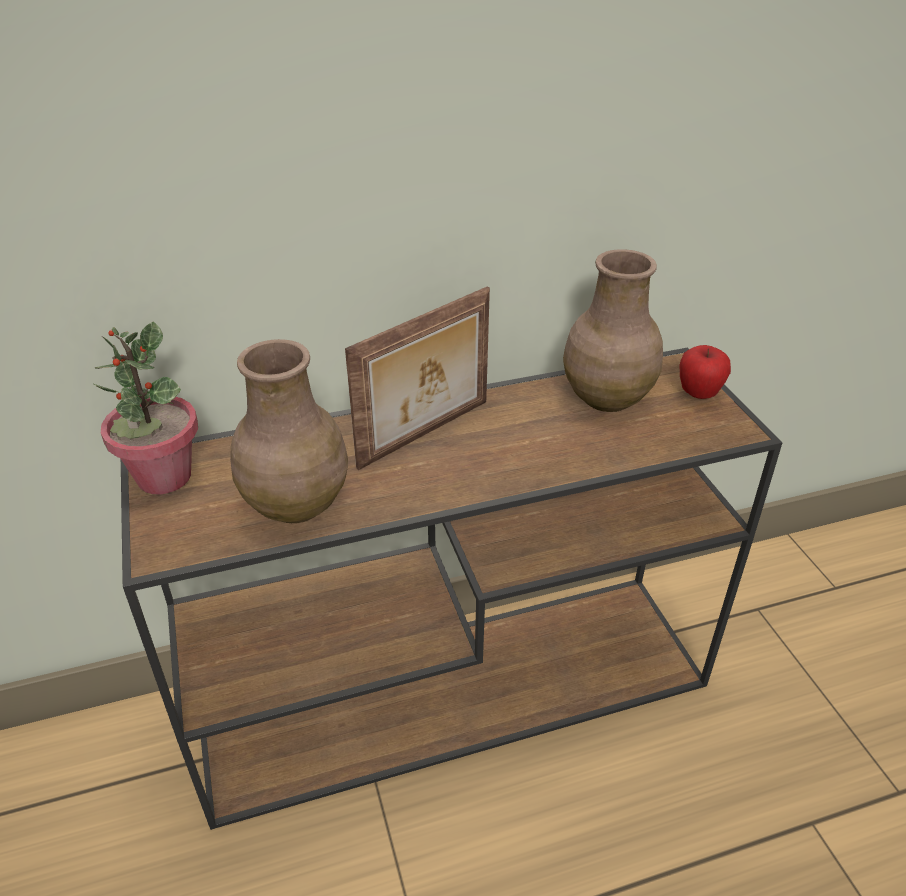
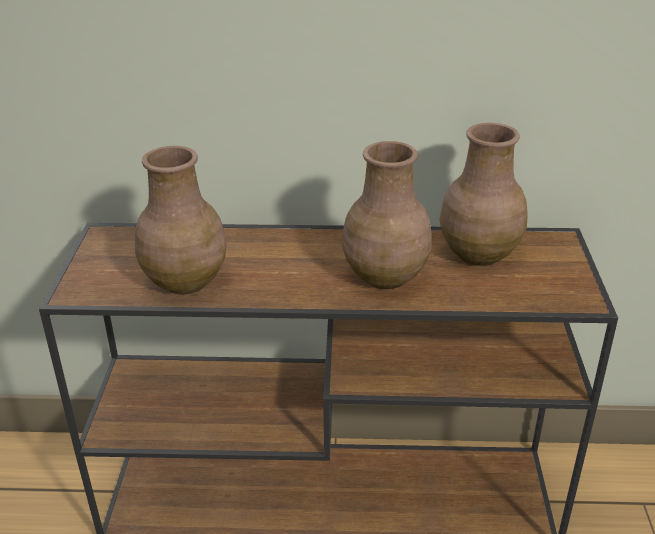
camera: 20 degrees right, 5 degrees down
(163, 477) = (105, 245): potted plant -> none
(426, 435) = (311, 253): picture frame -> none
(526, 447) = (385, 277): none -> brown vase
(698, 394) = (564, 266): apple -> none

